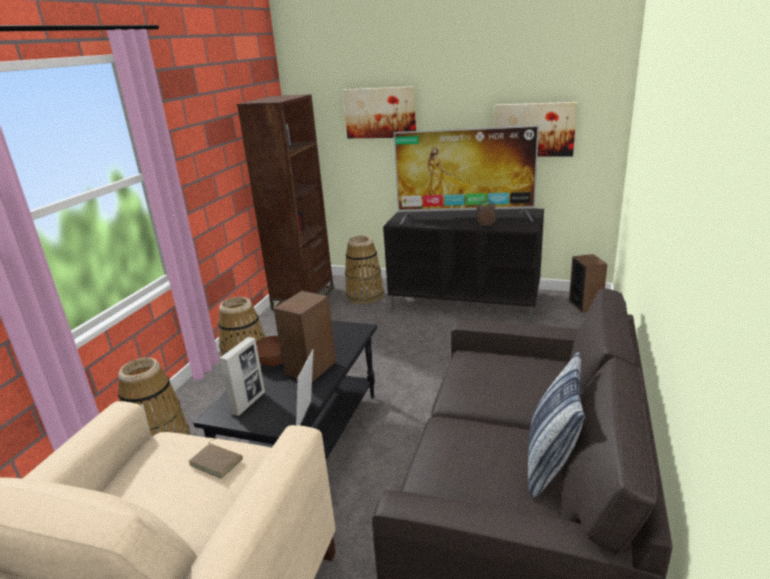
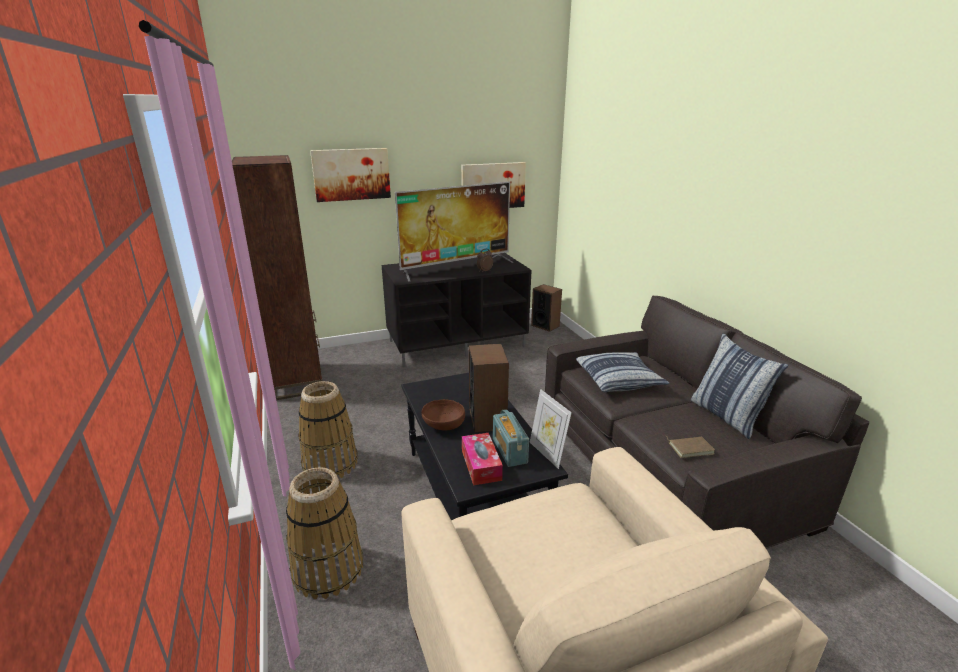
camera: 40 degrees left, 0 degrees up
(217, 461) = (553, 513): brown book -> brown book (690, 448)
(248, 403) = (481, 465): picture frame -> tissue box
(285, 401) = (509, 451): none -> radio
(365, 296) = (362, 362): basket -> none
(490, 377) = (619, 379): none -> pillow

